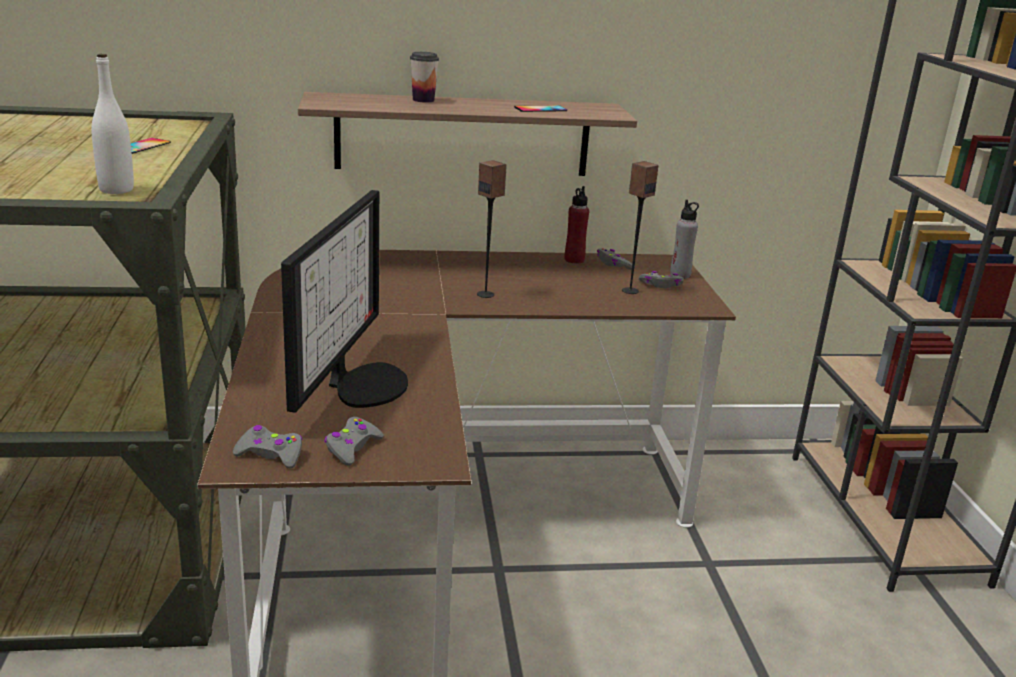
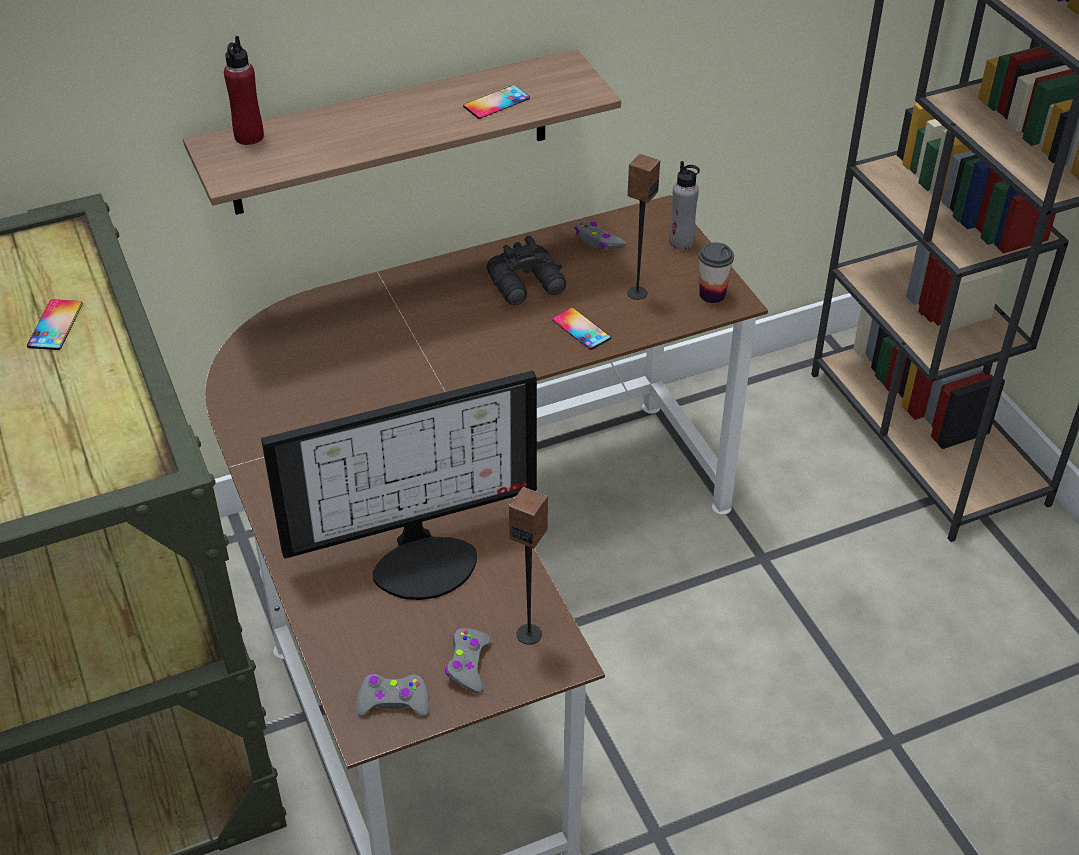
camera: 15 degrees left, 20 degrees up
(116, 190) = (112, 449): white bottle -> none
(361, 383) = (423, 558): monitor -> monitor turned 75 degrees clockwise
(423, 100) = (344, 119): cup -> cup (712, 295)
(485, 294) = (478, 350): speaker -> speaker (529, 634)
(545, 273) = (528, 285): none -> black binoculars
(574, 260) = (549, 245): red bottle -> red bottle (249, 137)
(574, 299) = (581, 329): none -> phone
(661, 285) = (667, 271): grey game controller -> none

